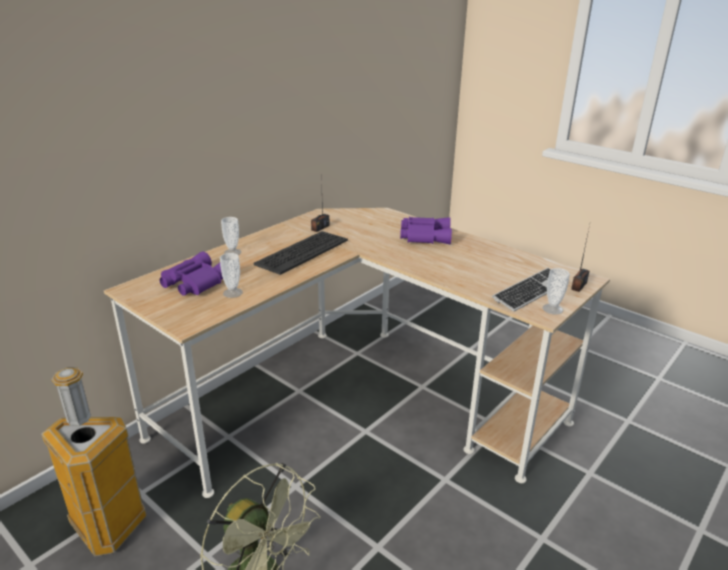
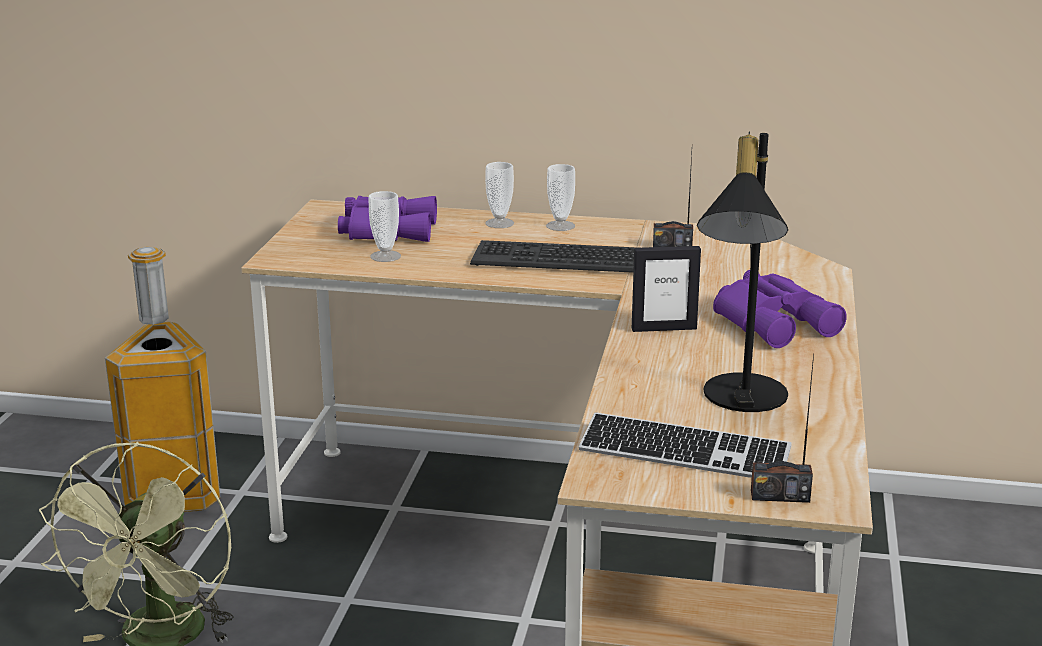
camera: 60 degrees right, 5 degrees down
(407, 257) = (664, 328): none -> picture frame
(491, 266) = (739, 400): none -> black table lamp
(552, 309) = (637, 484): cup -> cup (560, 226)

